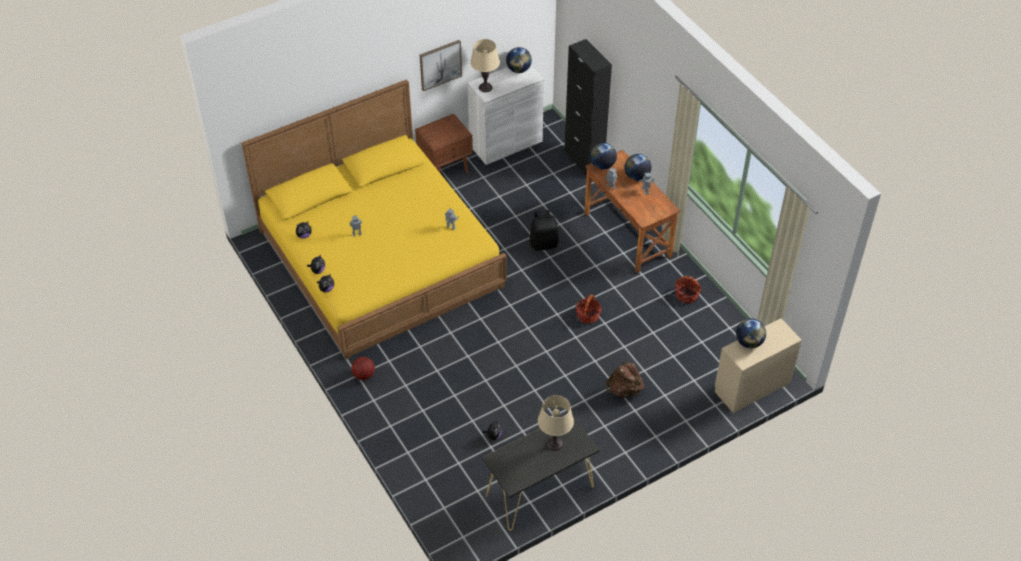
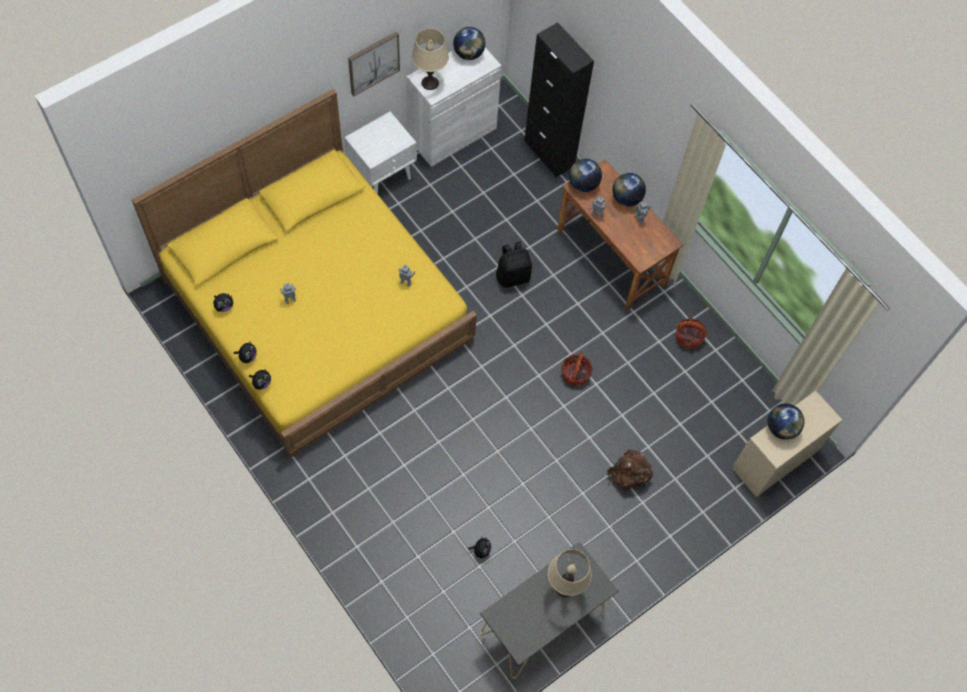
camera: 10 degrees left, 15 degrees up
(363, 375) = (316, 478): basketball -> none
(446, 169) = (383, 175): brown nightstand -> white nightstand

